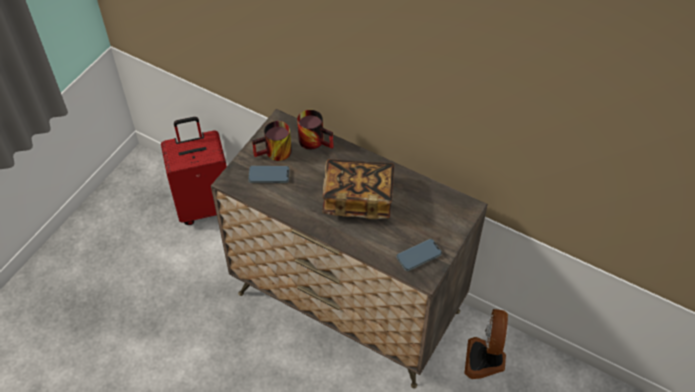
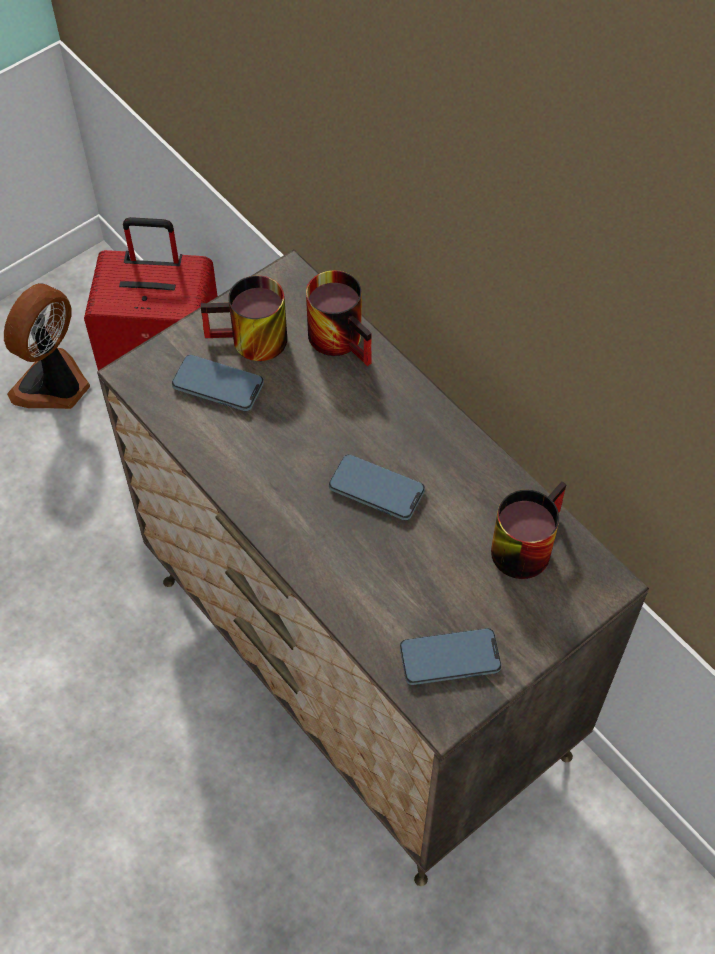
camera: 20 degrees right, 5 degrees up
(358, 198) = (376, 490): book -> phone
(428, 201) = (523, 541): none -> mug
(485, 360) = (584, 877): fan -> fan (54, 385)

